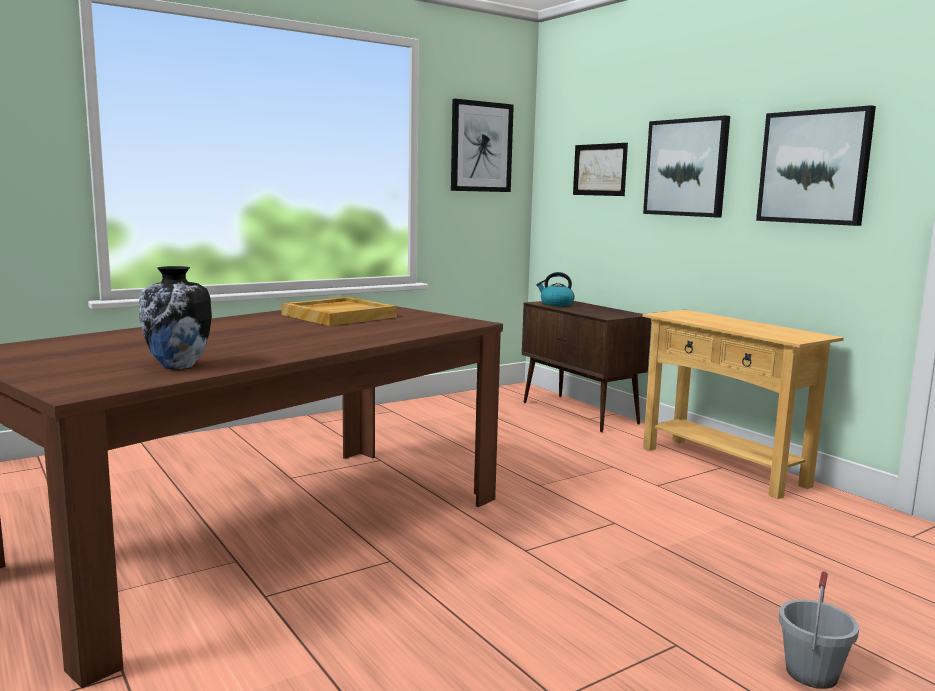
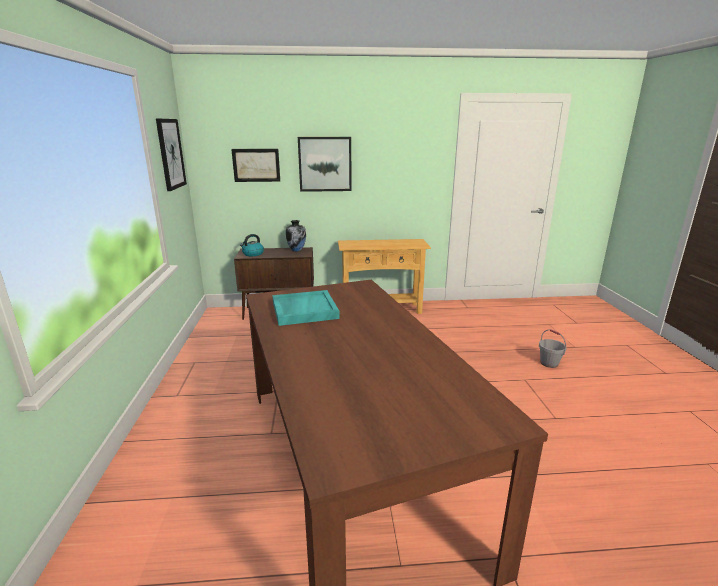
camera: 60 degrees left, 10 degrees up
(179, 366) = (445, 381): vase -> vase (297, 250)
(339, 315) = (304, 310): beige tray -> turquoise tray
(814, 167) = (400, 164): picture -> none

